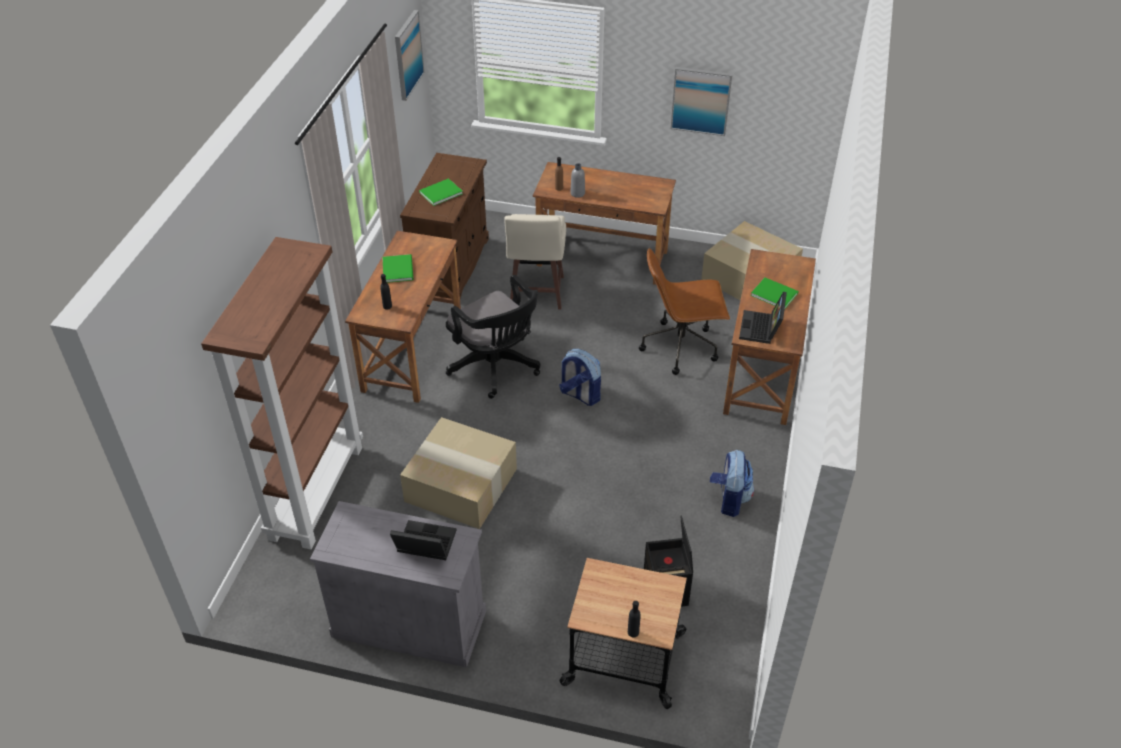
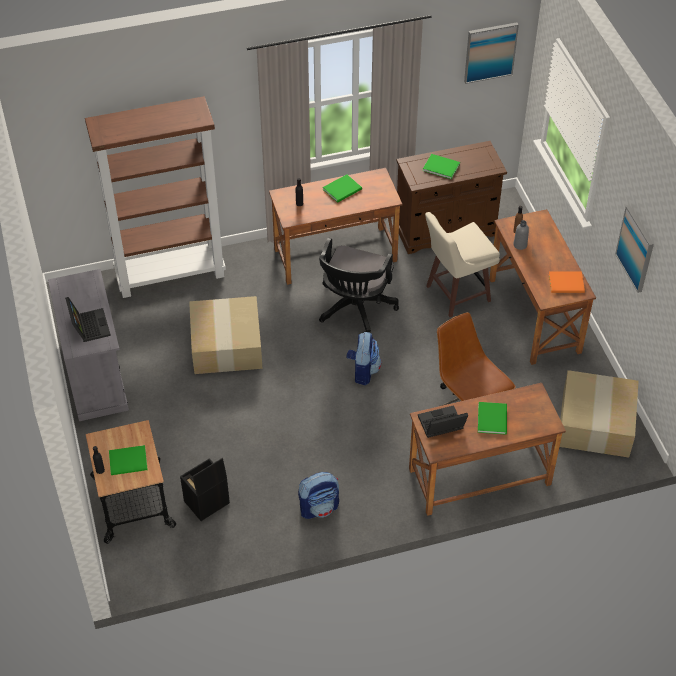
camera: 60 degrees right, 5 degrees up
(638, 599) = (129, 462): none -> green book
(647, 187) = (567, 284): none -> orange book

